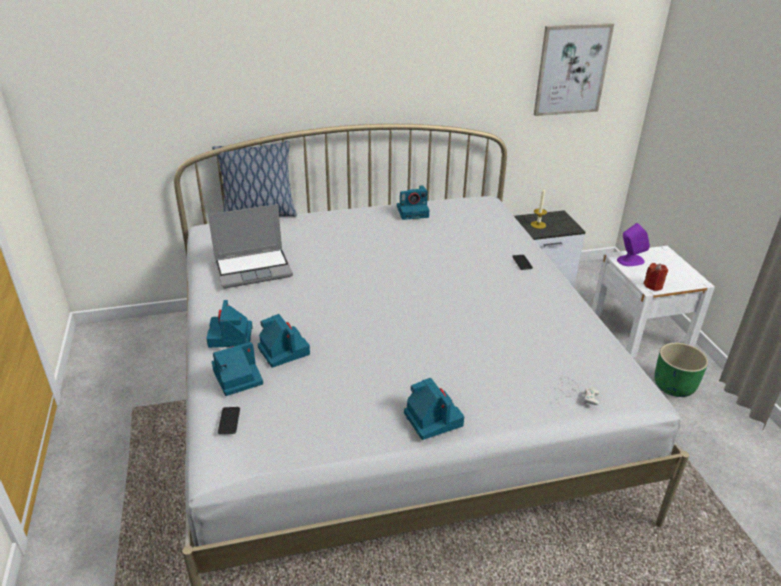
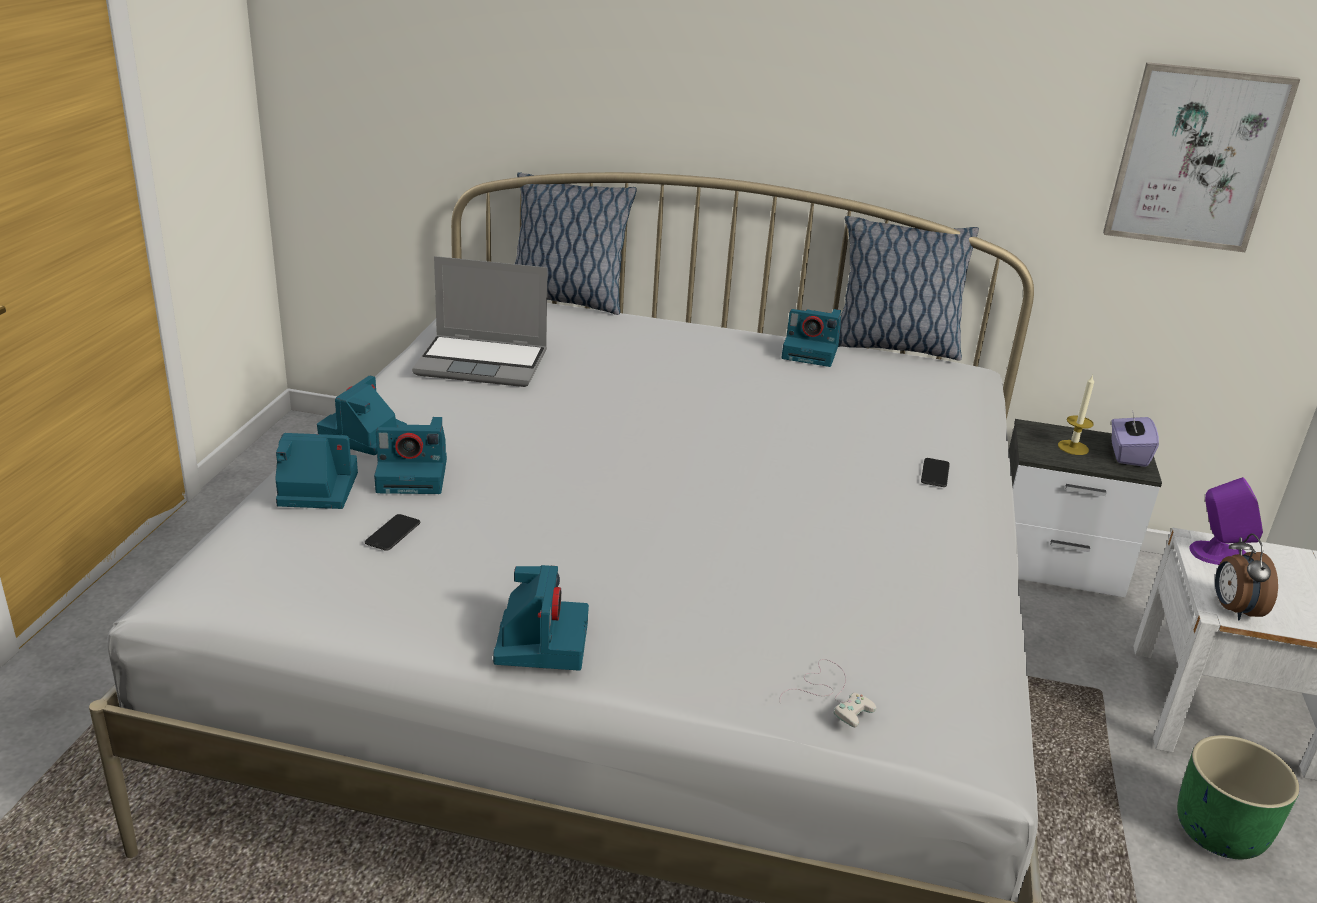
camera: 25 degrees right, 5 degrees down
(229, 421) = (249, 538): phone -> phone (393, 533)
(282, 350) = (414, 475): camera -> camera turned 90 degrees clockwise
(444, 196) = (893, 346): none -> pillow
(562, 221) = (1127, 454): none -> purple tissue box
(653, 286) = (1233, 610): red candle -> alarm clock

